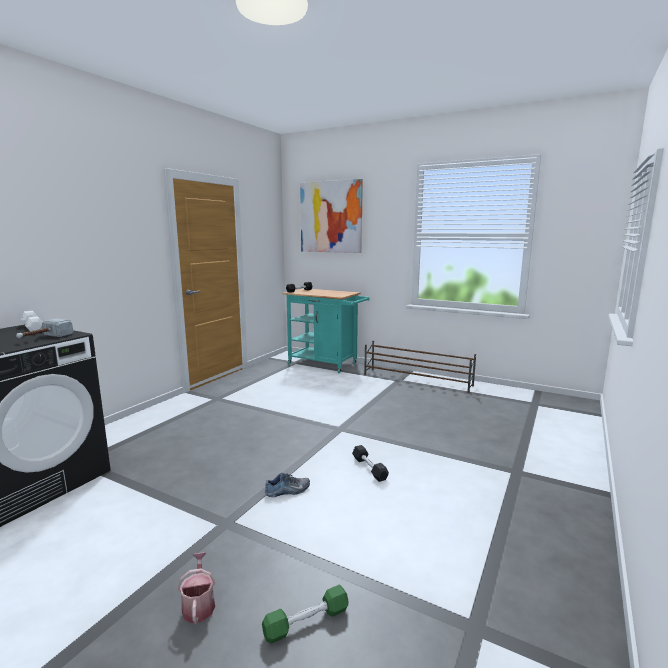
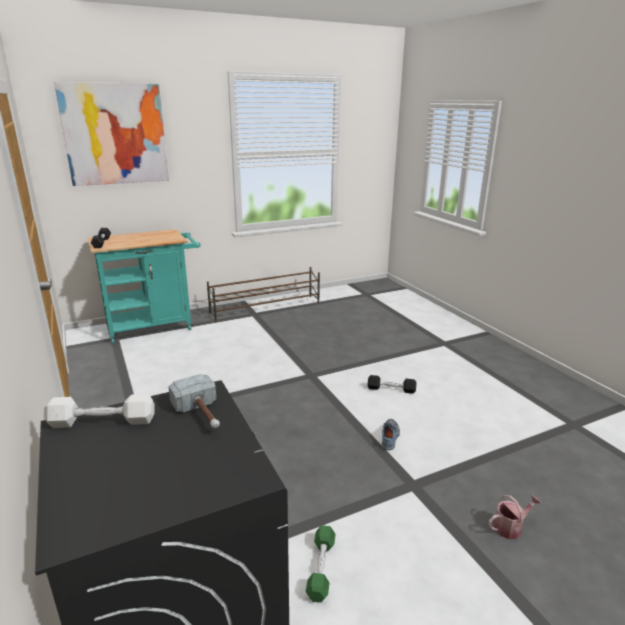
camera: 55 degrees left, 10 degrees up
(199, 604) = (510, 527): watering can -> watering can turned 135 degrees clockwise
(306, 622) = (548, 481): green dumbbell -> green dumbbell (321, 568)

